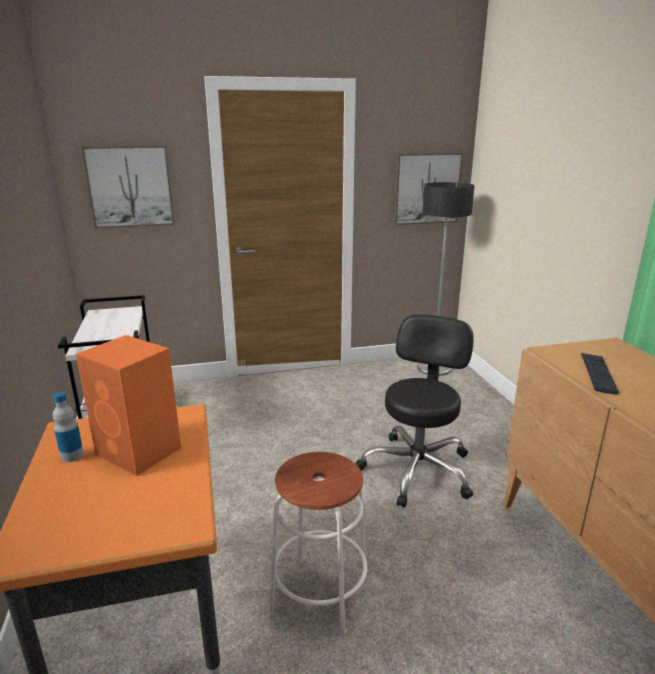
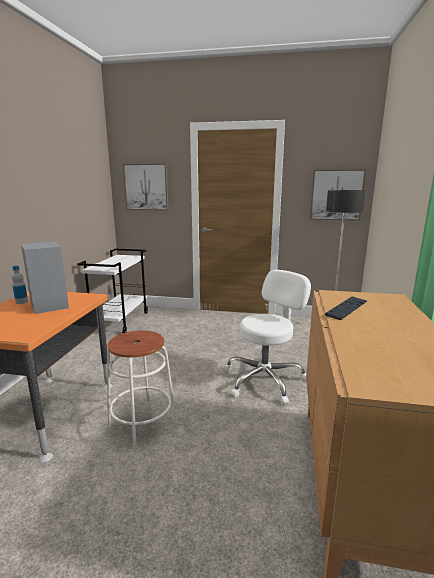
camera: 25 degrees right, 5 degrees down
(140, 452) = (49, 306): orange speaker -> grey speaker
(418, 467) = (266, 378): black office chair -> white office chair

